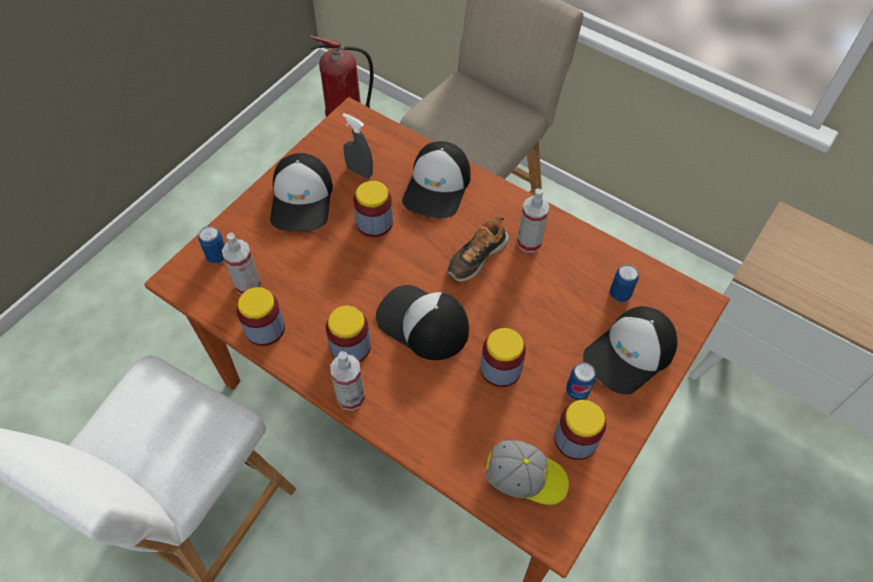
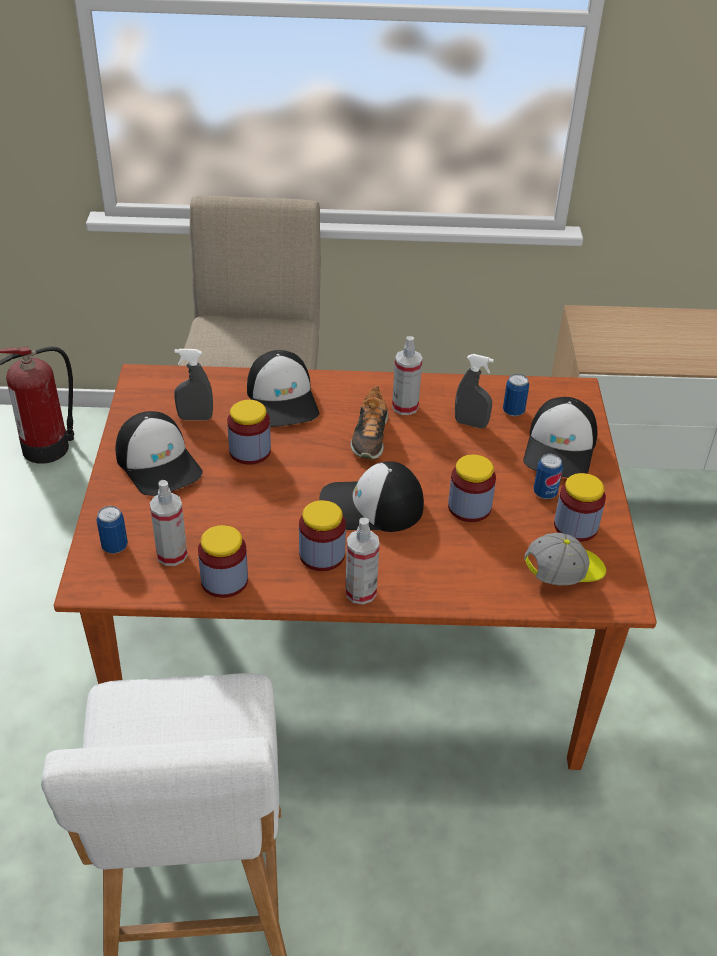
camera: 35 degrees left, 15 degrees down
(571, 287) = (471, 423): none -> grey spray bottle

